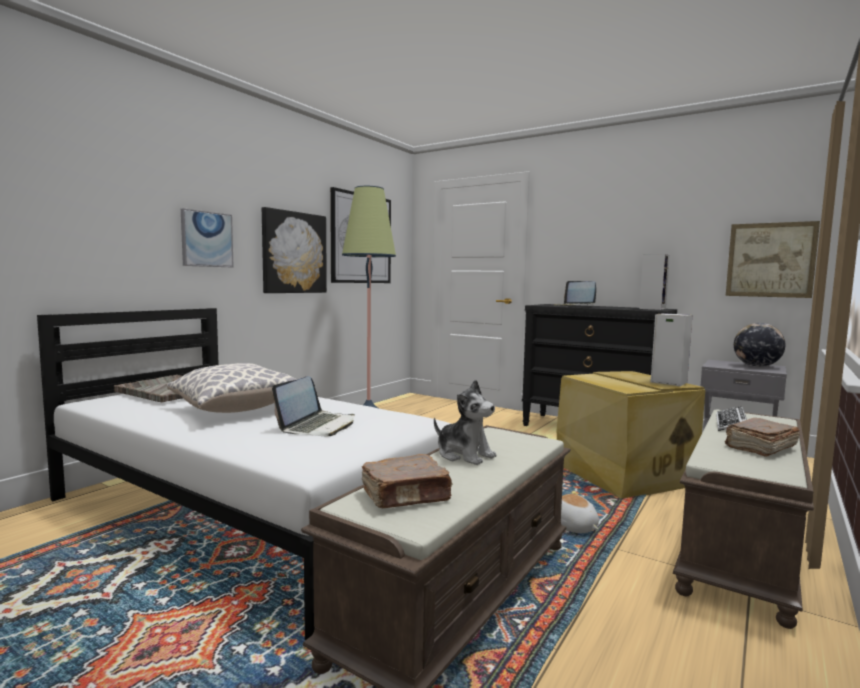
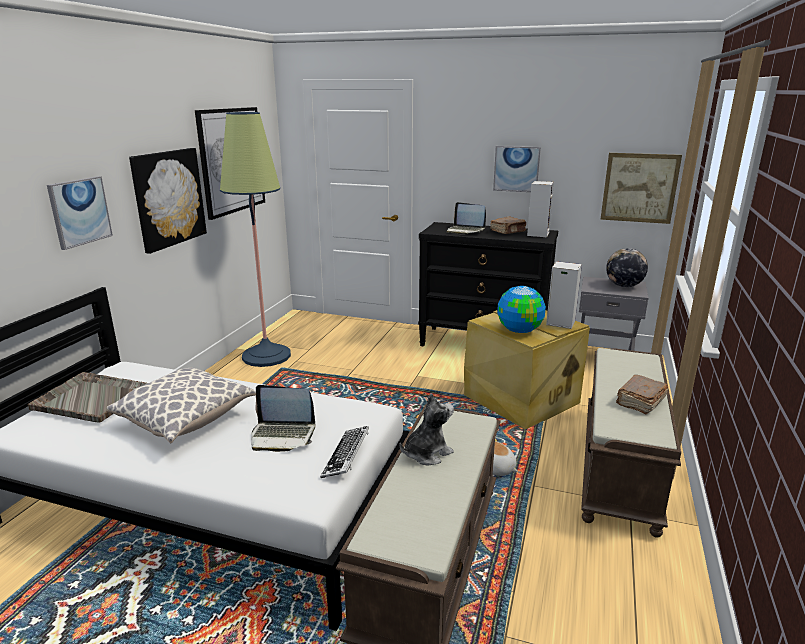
camera: 15 degrees left, 15 degrees up
(318, 426) = (283, 435): laptop -> laptop turned 90 degrees clockwise
(407, 496) = (407, 519): brown book -> brown book (508, 231)
(464, 455) = (427, 453): plush toy -> plush toy turned 60 degrees counterclockwise
(616, 384) = (519, 330): none -> globe
(630, 247) = (516, 169): none -> picture
(731, 424) = (614, 370): keyboard -> keyboard (346, 456)

